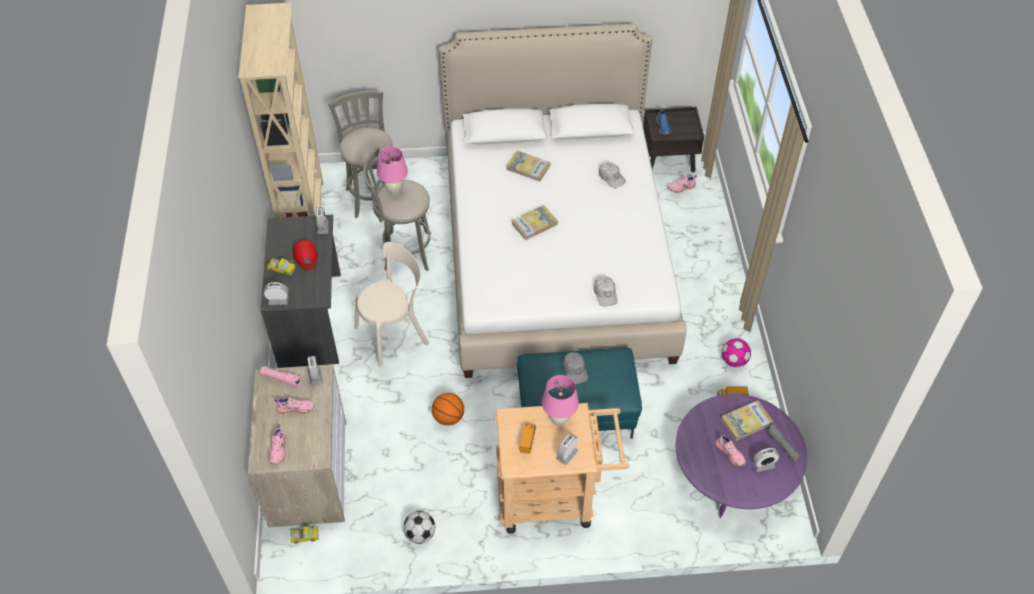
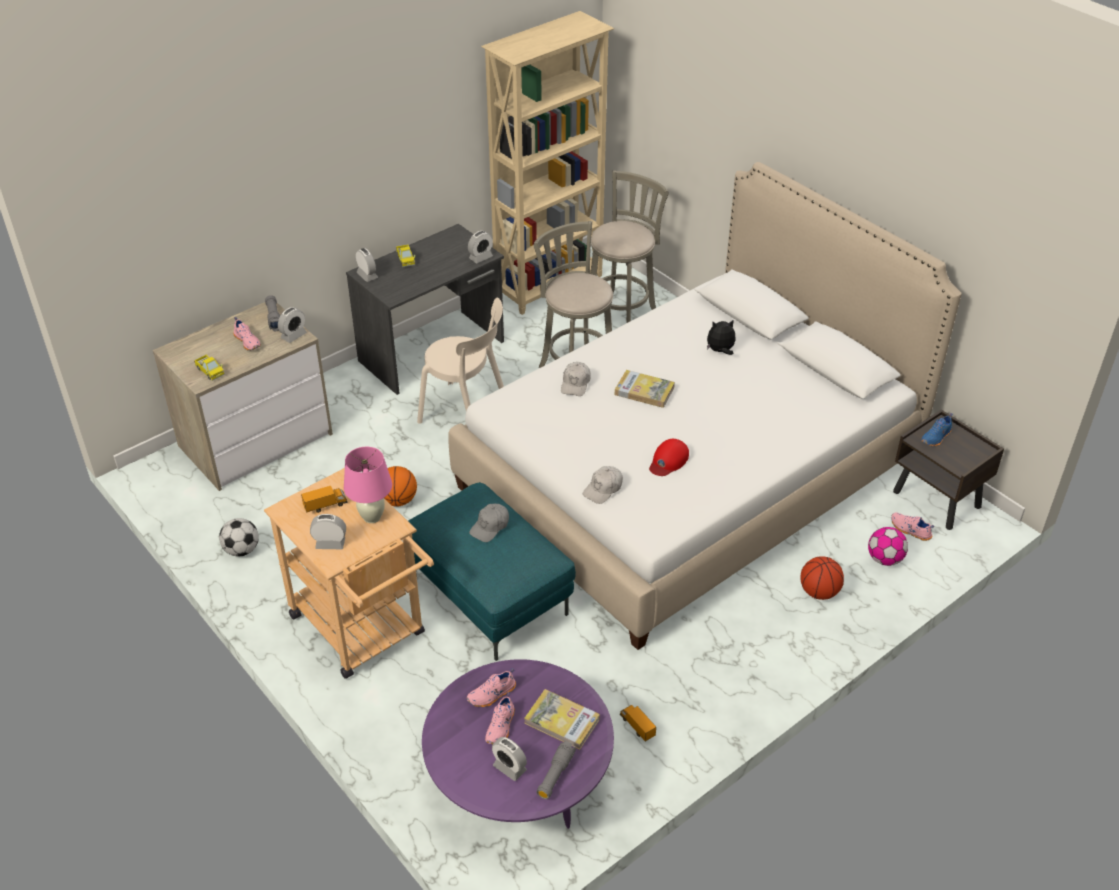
camera: 55 degrees right, 10 degrees down
(279, 449) = (192, 355): pink shoe -> pink shoe (492, 695)
(281, 379) = (274, 318): pink flashlight -> grey flashlight
(305, 537) = (183, 474): toy truck -> toy truck (210, 372)
(306, 256) = (435, 265): red cap -> red cap (668, 460)
(394, 191) = (581, 280): pink table lamp -> none
(528, 167) = (720, 351): book -> plush toy
(611, 177) = (781, 417): white cap -> white cap (575, 383)
(695, 256) = (819, 592): none -> basketball
(734, 361) = (695, 704): football -> football (884, 559)

